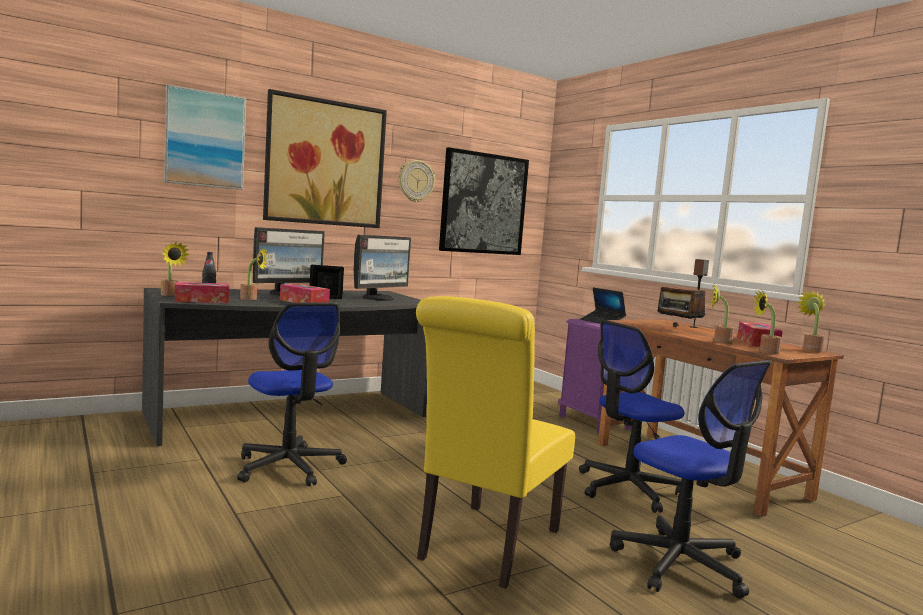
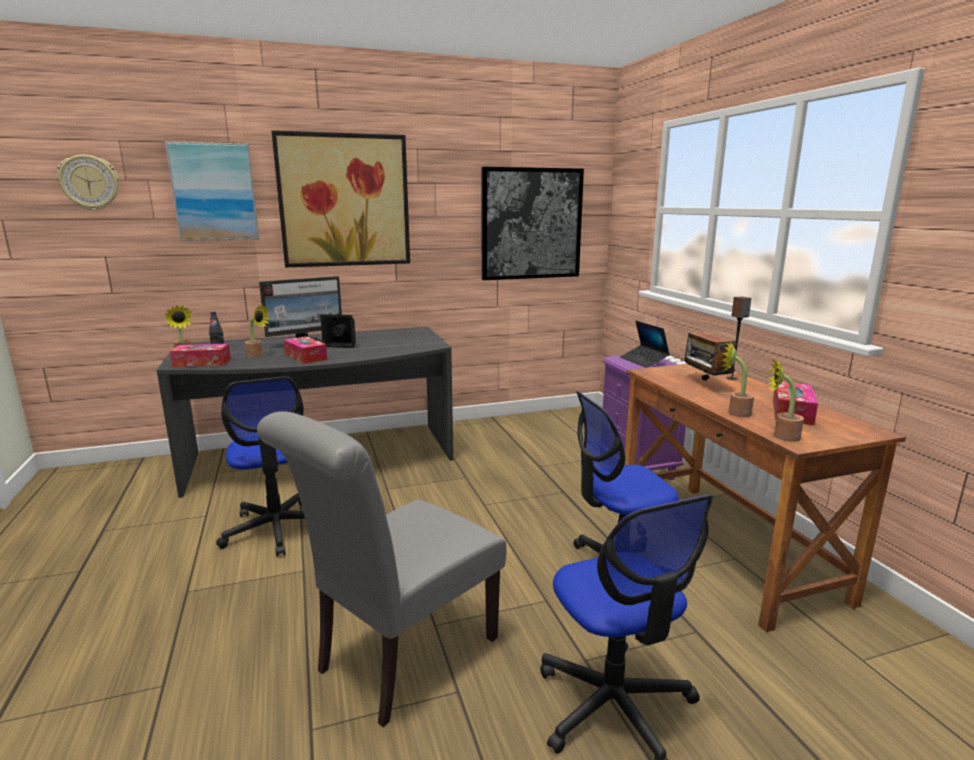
camera: 15 degrees right, 10 degrees up
(379, 298) = (397, 343): monitor -> none
(415, 181) = (448, 208): wall clock -> wall clock (89, 183)
(485, 547) = (399, 658): yellow chair -> grey chair
(810, 349) = (860, 426): potted plant -> none

